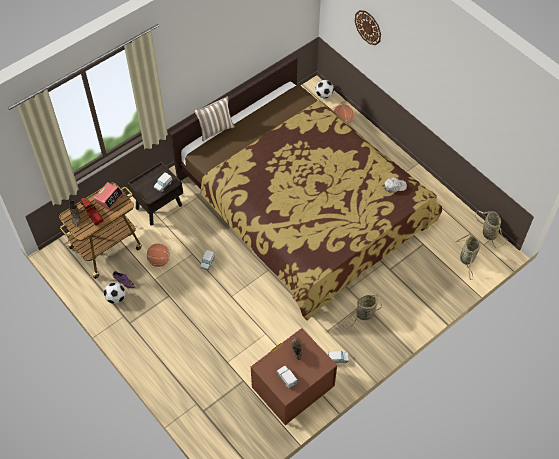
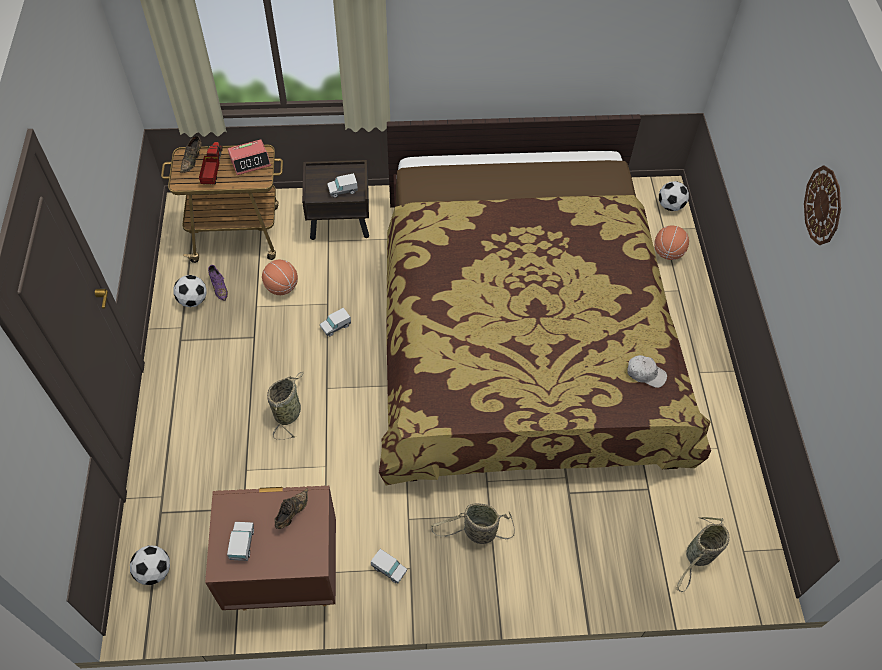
camera: 35 degrees right, 0 degrees up
(215, 129) = (463, 157): pillow -> none
(226, 438) = (154, 571): none -> football
(368, 27) = (759, 112): wall clock -> wall clock (823, 205)
(488, 233) = (765, 538): basket -> basket (288, 412)

